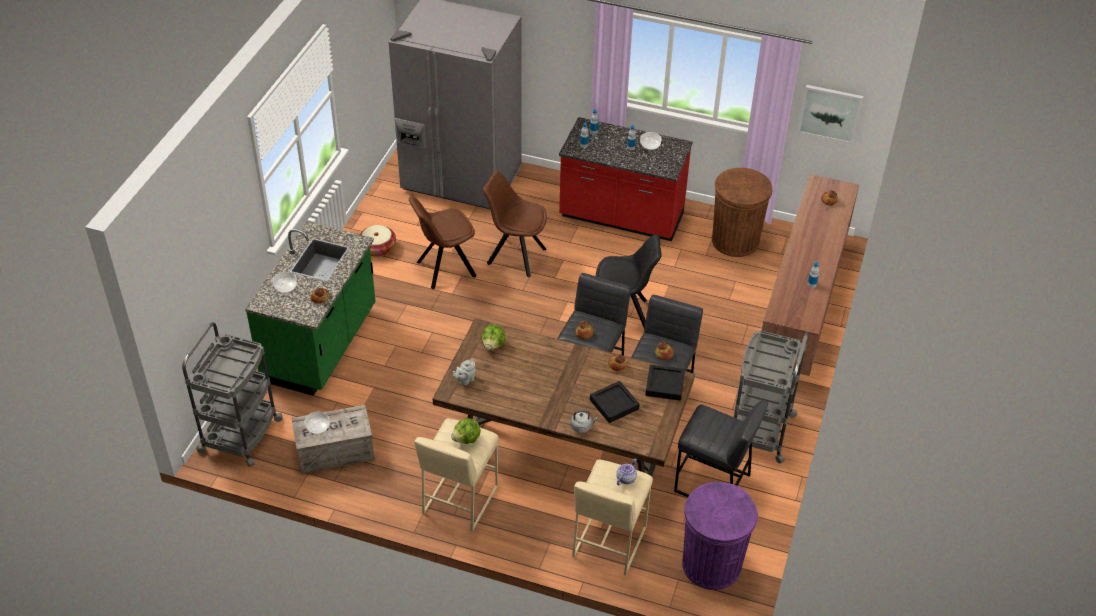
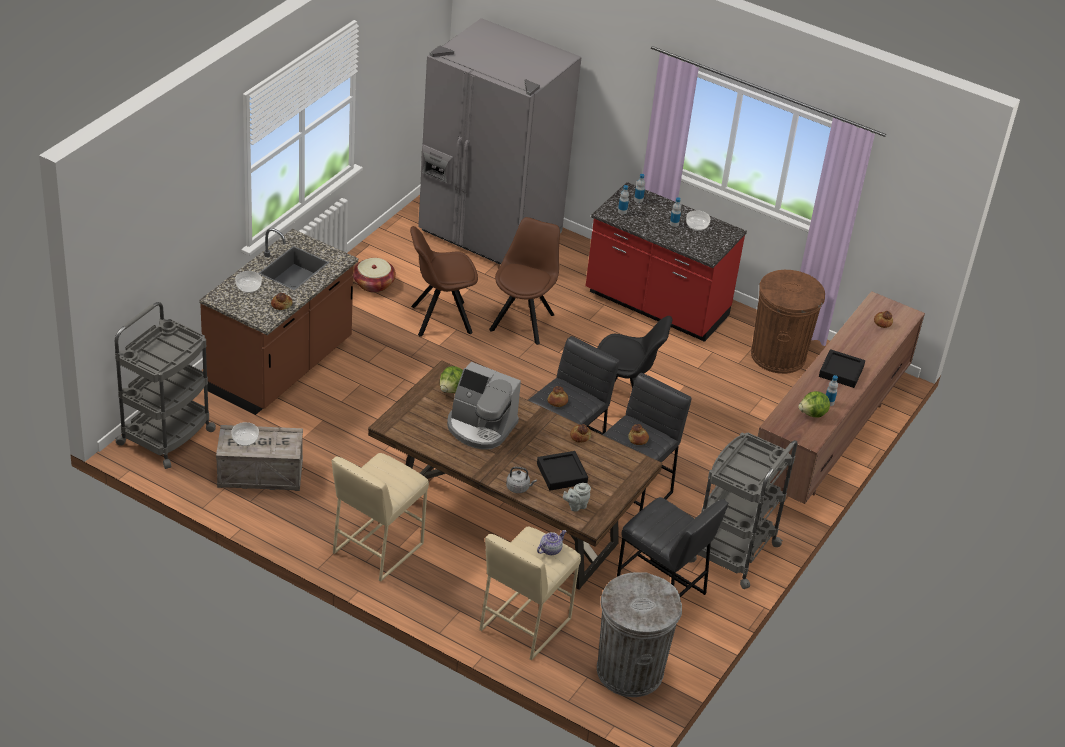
camera: 10 degrees right, 5 degrees down
(322, 345) = (281, 367): green counter -> brown counter
(465, 380) = (409, 417): grey teapot -> grey teapot (576, 506)
(467, 439) = (393, 476): lettuce -> lettuce (813, 414)
(516, 256) = (523, 322): brown chair -> brown chair turned 75 degrees clockwise
(529, 375) = (480, 427): none -> coffee machine
(664, 385) = (624, 467): black tray -> black tray (841, 372)
(711, 565) = (629, 671): purple trash can -> grey trash can
(830, 113) = (902, 223): picture -> none

